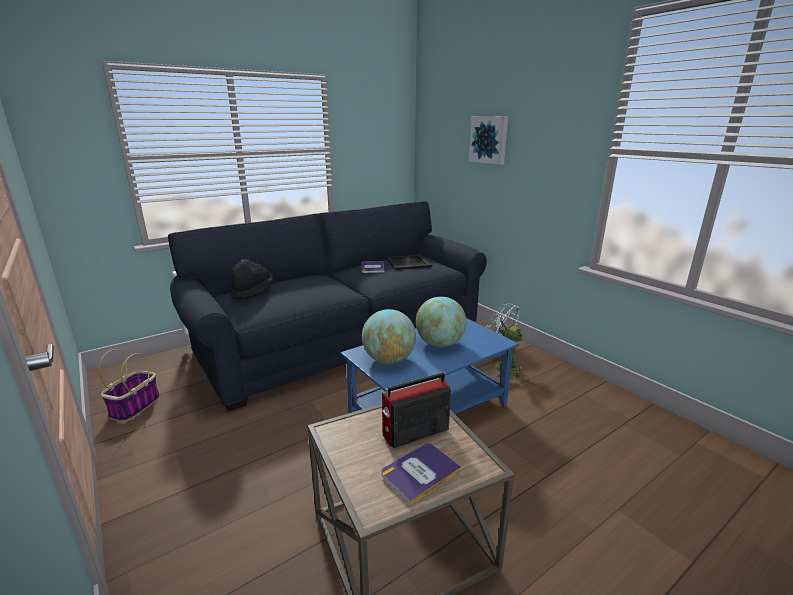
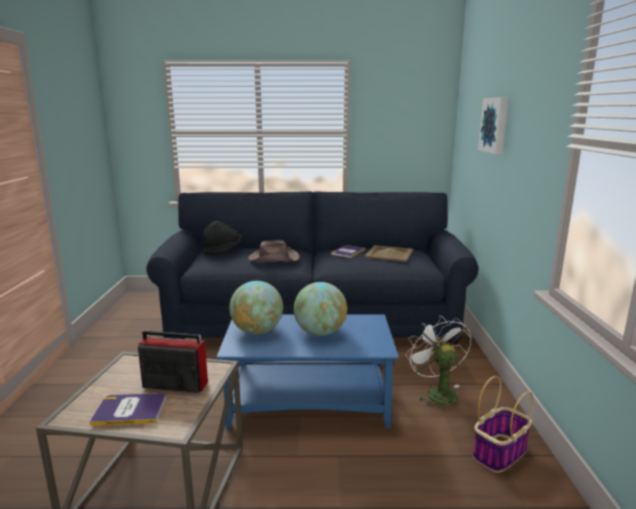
camera: 35 degrees right, 5 degrees down
(135, 406) = (125, 322): basket -> basket (499, 453)
(317, 287) = (273, 258): none -> brown hat
(408, 262) = (389, 254): black tray -> beige tray

